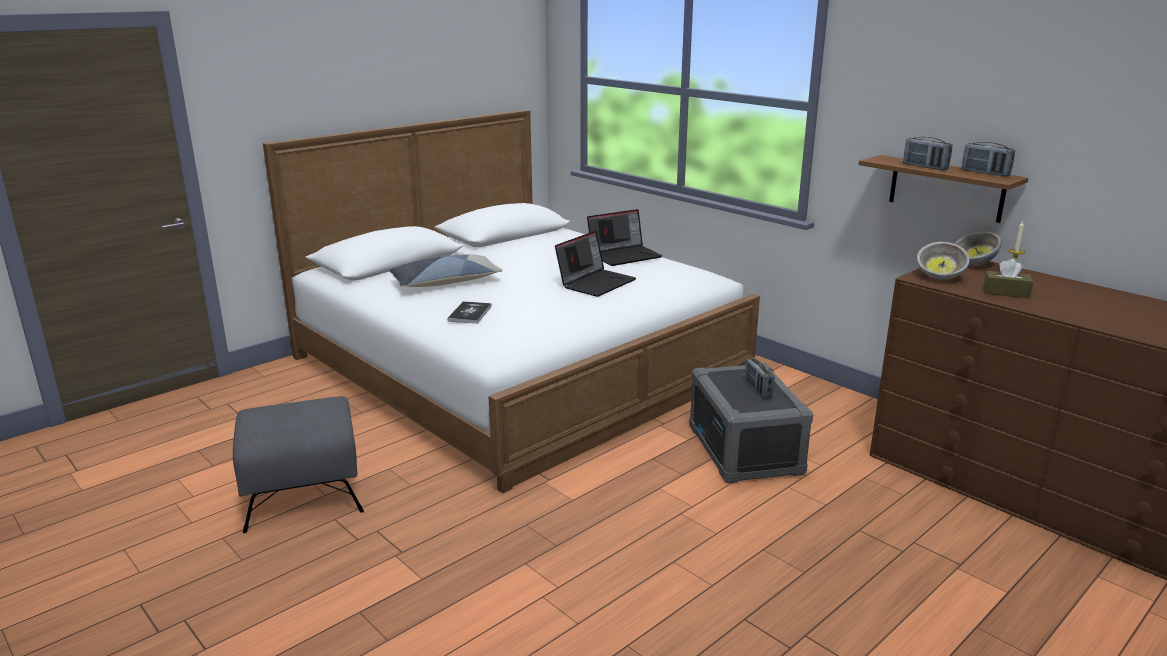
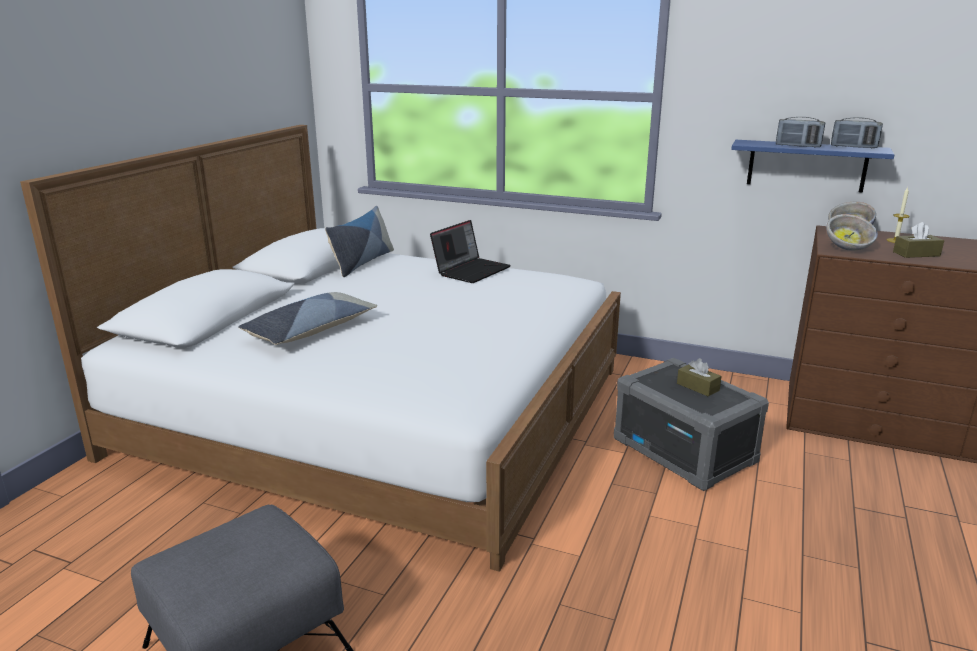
camera: 25 degrees left, 0 degrees up
(470, 313) = (383, 363): book -> none
(543, 236) = (362, 262): none -> pillow
(596, 282) = (478, 303): laptop -> none
(758, 389) = (697, 387): radio -> brown tissue box
(946, 188) = (806, 165): brown shelf -> blue shelf

